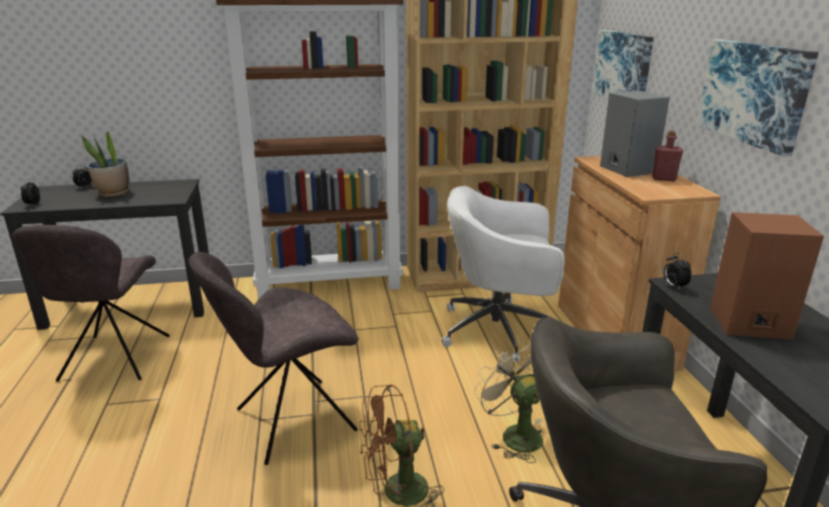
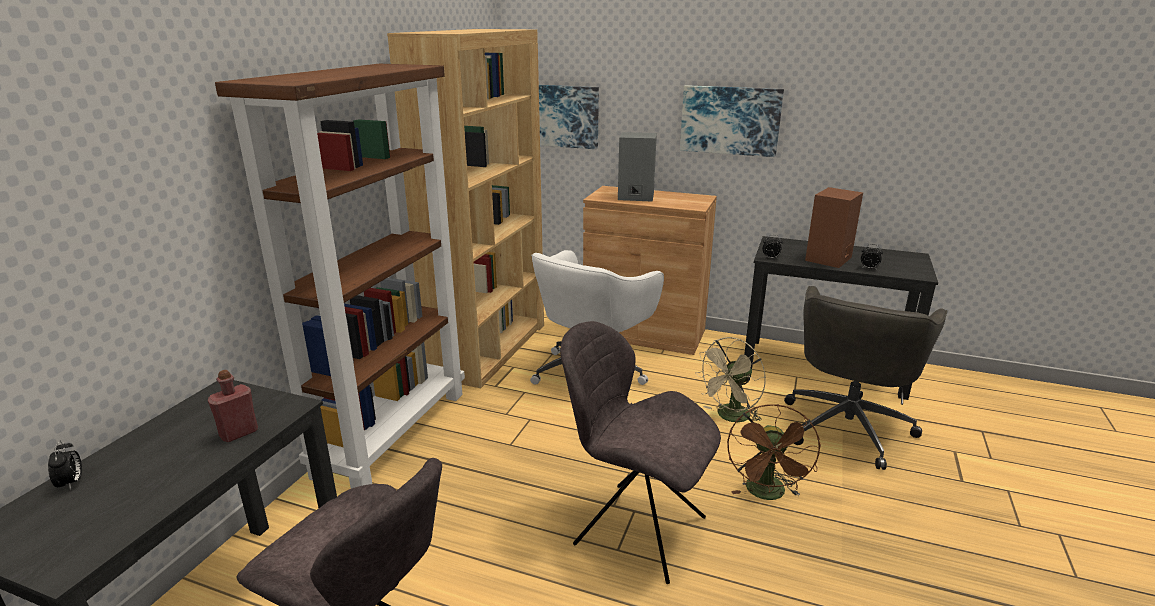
camera: 60 degrees left, 0 degrees up
(33, 205) = (75, 551): alarm clock -> alarm clock (868, 269)
(114, 193) = (165, 455): potted plant -> none
(290, 421) = (635, 528): grey chair -> grey chair turned 120 degrees clockwise
(515, 434) = (730, 417): beige fan -> beige fan turned 45 degrees counterclockwise
(664, 179) = (668, 195): red bottle -> red bottle (239, 433)

